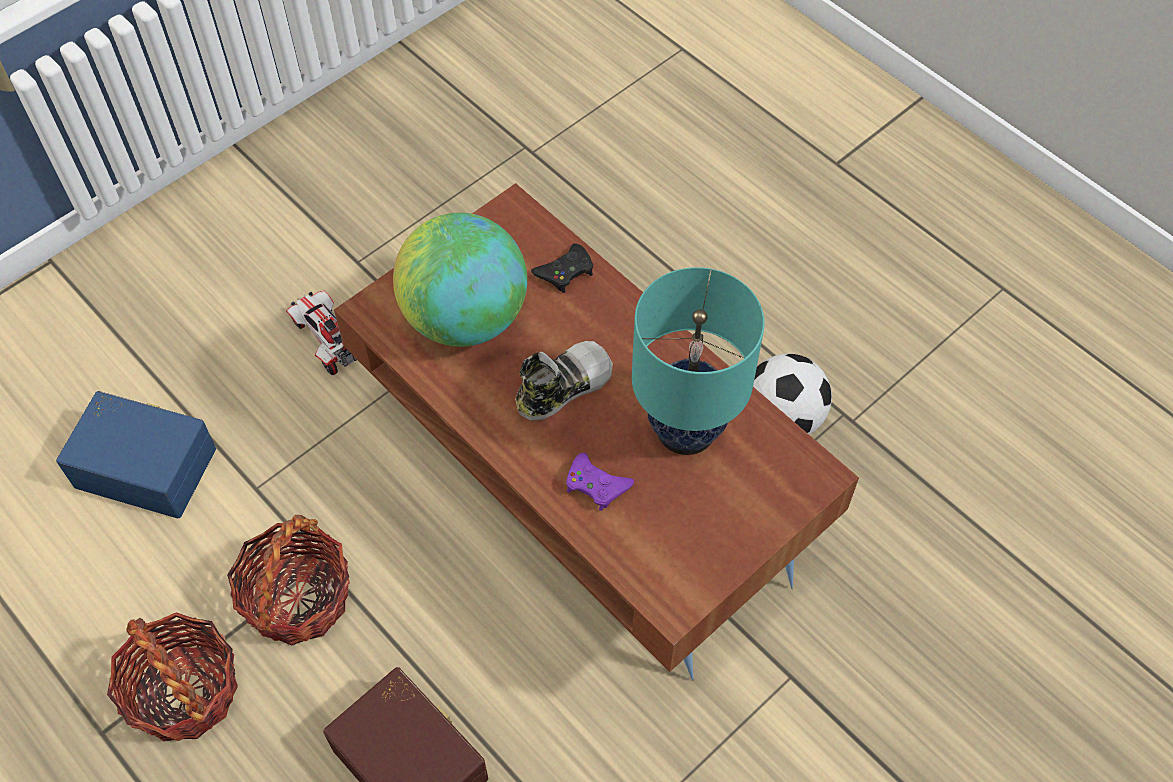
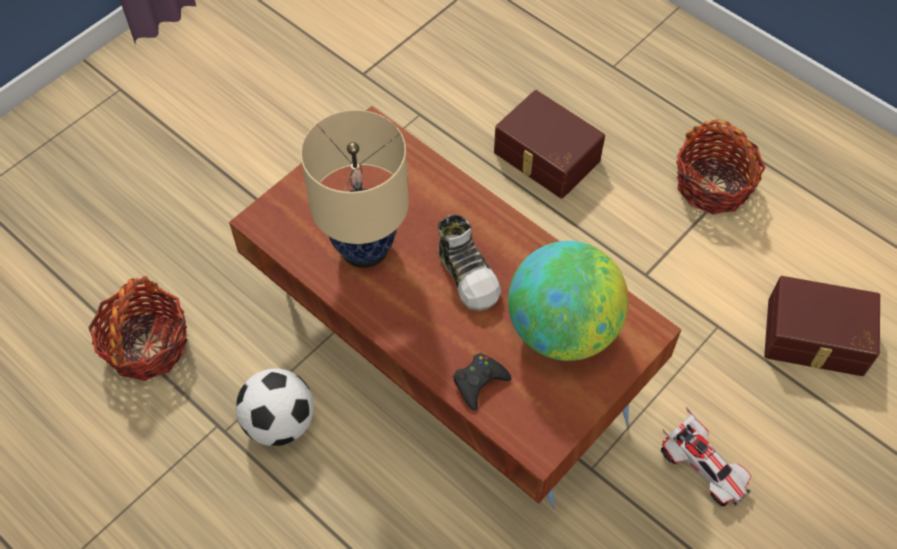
camera: 175 degrees right, 0 degrees up
(146, 464) = (815, 339): blue storage box -> brown storage box
(298, 598) = (655, 249): basket -> basket (147, 345)
(562, 386) = (468, 274): shoe -> shoe turned 75 degrees counterclockwise
(596, 485) = (433, 201): purple game controller -> none
(686, 430) = (364, 247): turquoise table lamp -> beige table lamp

